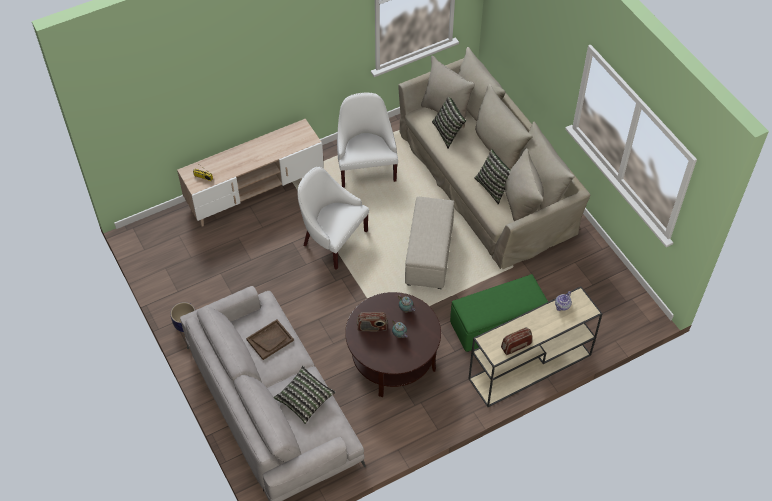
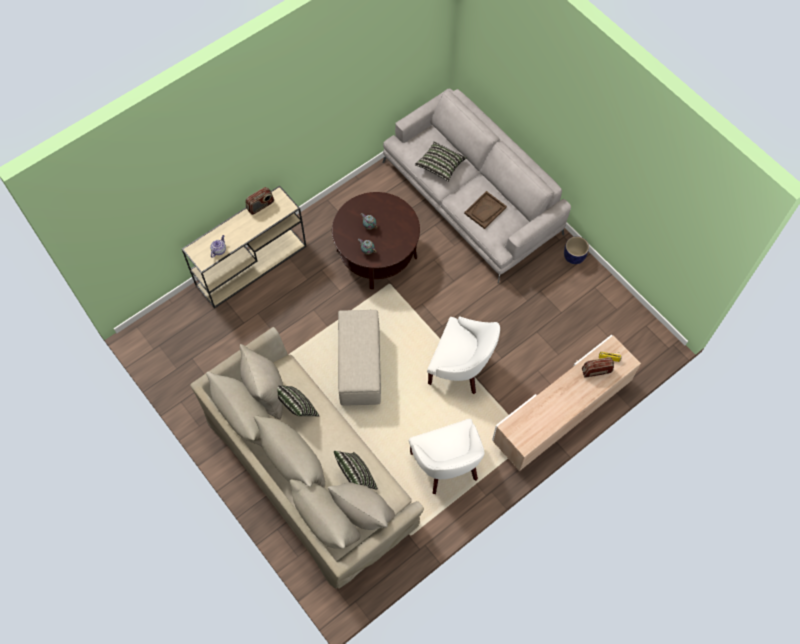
camera: 170 degrees right, 10 degrees up
(372, 327) = (395, 229): radio -> radio (596, 371)
(496, 325) = (284, 301): green ottoman -> none

